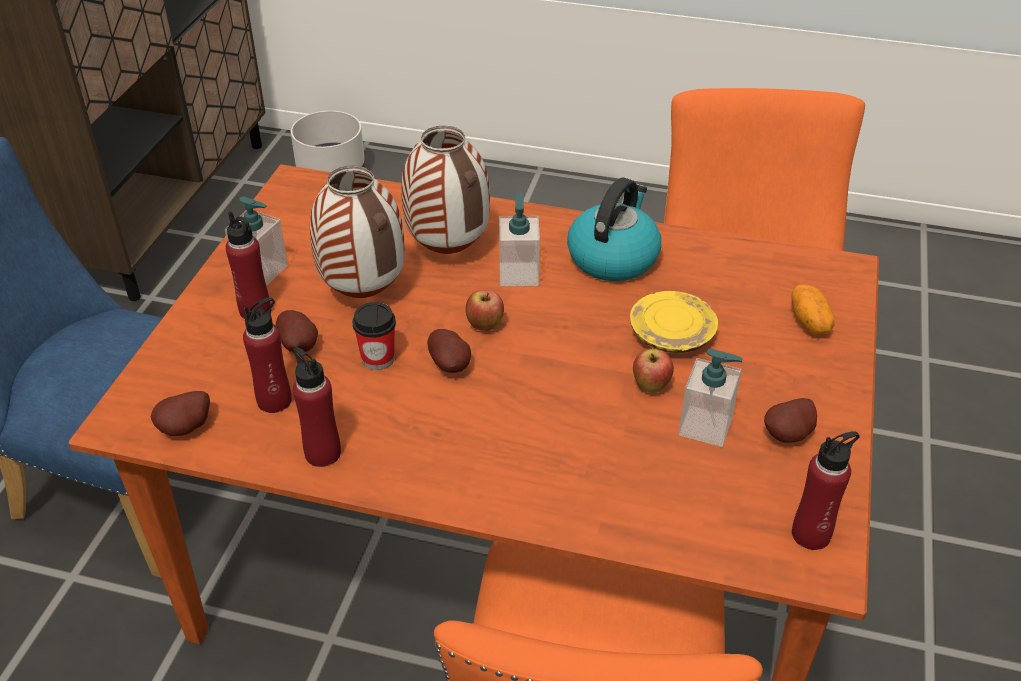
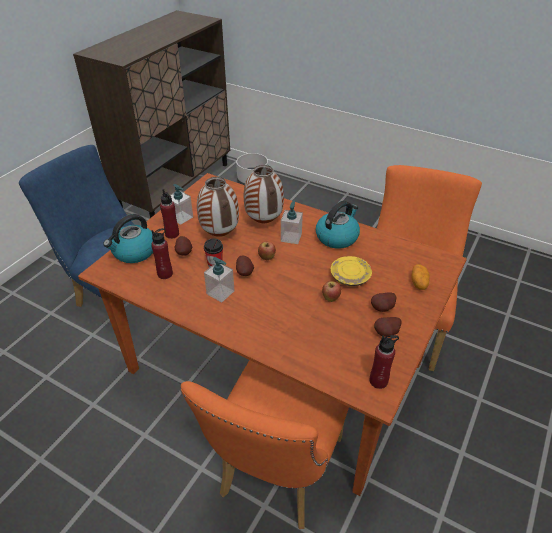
camera: 15 degrees right, 0 degrees up
(183, 365) = (134, 252): none -> kettle
(187, 429) = (125, 279): potato -> potato (383, 309)
(322, 453) = (176, 300): red bottle -> none
(706, 426) = (349, 321): soap dispenser -> soap dispenser (220, 292)

